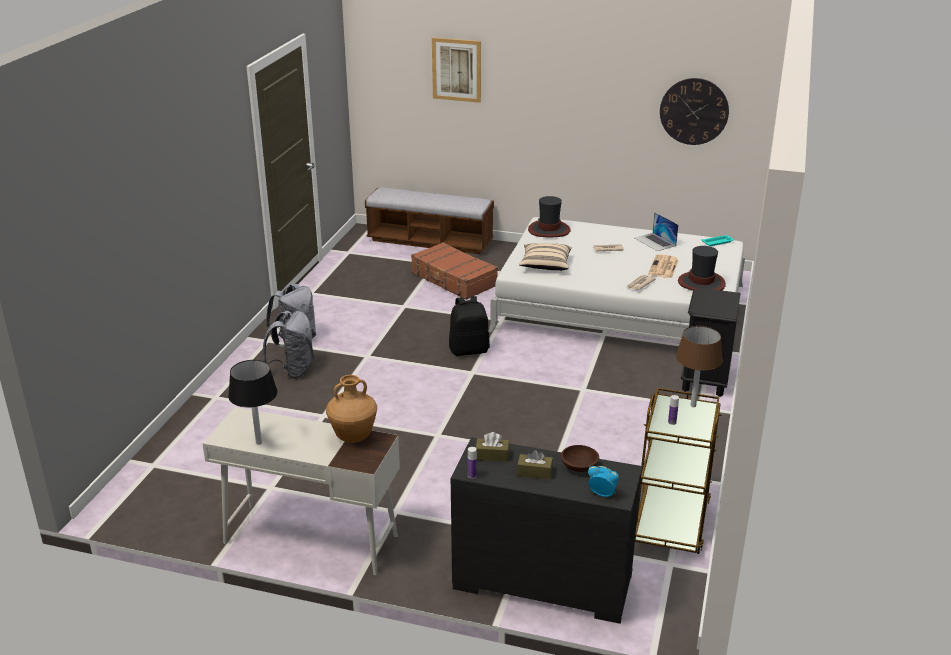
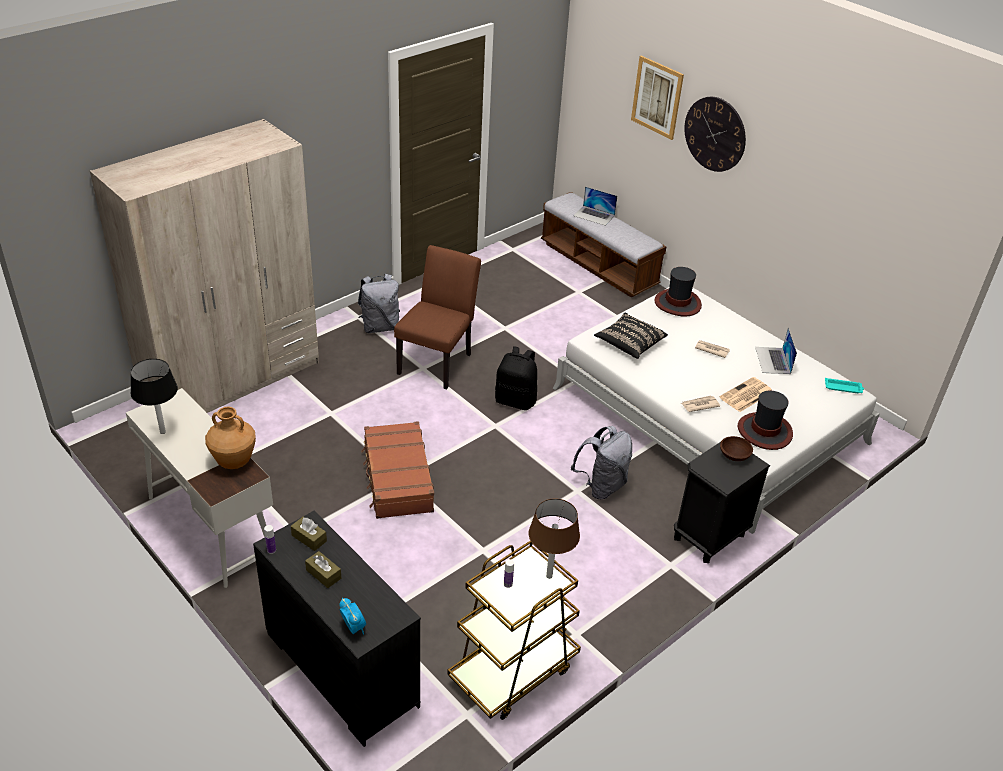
camera: 30 degrees right, 10 degrees up
(200, 426) = (232, 379): none -> beige wardrobe
(293, 370) = (350, 356): grey backpack -> grey backpack (601, 486)
(374, 346) = (438, 360): none -> brown chair
(417, 196) = (594, 215): none -> laptop
(453, 280) = (577, 317): brown suitcase -> brown suitcase (397, 479)
(545, 265) = (629, 344): beige pillow -> black pillow
(579, 466) = (366, 588): brown bowl -> brown bowl (734, 455)
(694, 111) = (878, 229): wall clock -> wall clock (715, 134)

